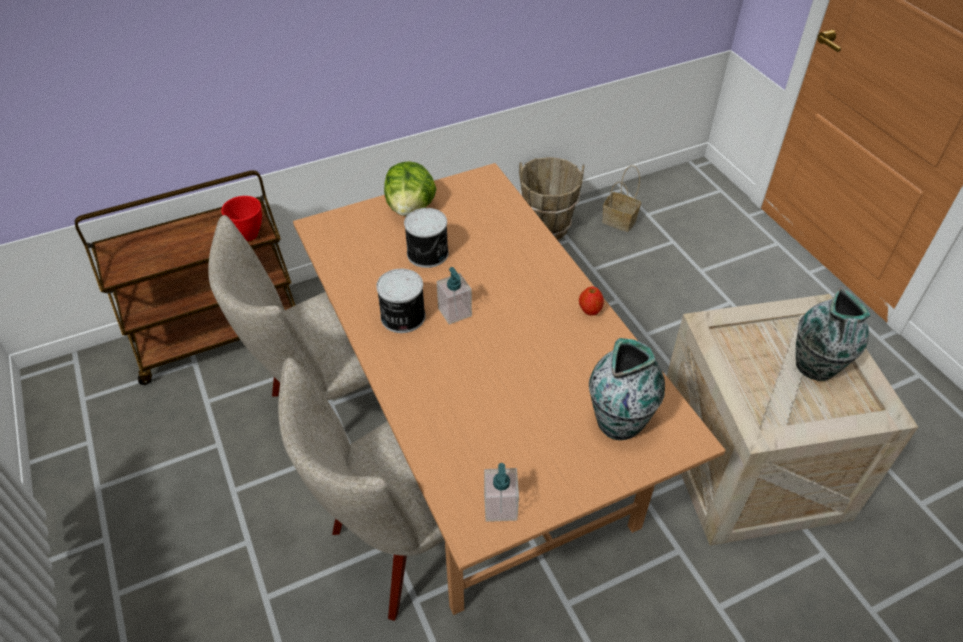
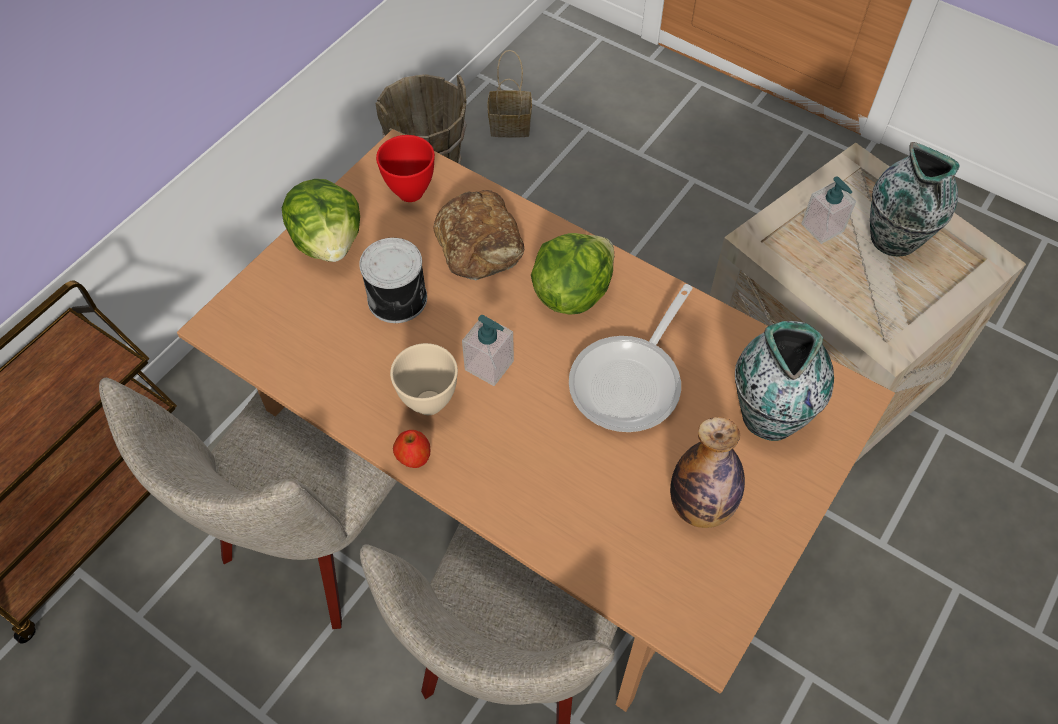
camera: 30 degrees left, 10 degrees up
(249, 234) = (99, 372): red bowl -> red bowl (410, 191)
(402, 317) = (428, 404): can -> beige bowl
(500, 507) = (715, 591): soap dispenser -> soap dispenser (822, 228)
(501, 243) = (480, 242): none -> bread
(529, 452) = (700, 506): none -> bottle
(538, 293) = (571, 292): none -> lettuce
(538, 359) = (631, 381): none -> frying pan
(590, 310) = (645, 288): apple -> apple (414, 458)

